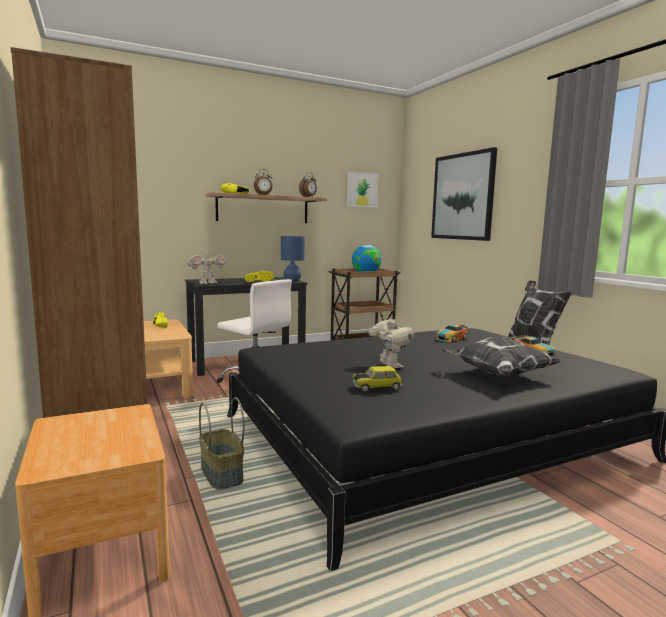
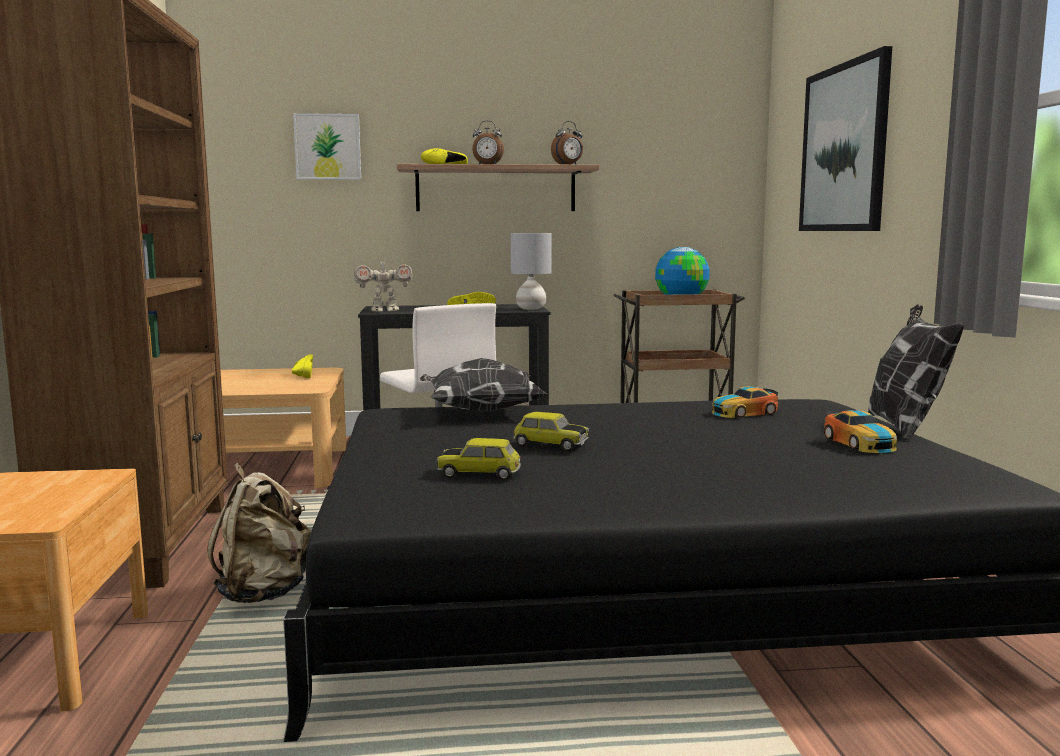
camera: 20 degrees right, 0 degrees up
(220, 474) = (264, 593): basket -> beige backpack
(292, 280) = (531, 309): blue table lamp -> grey table lamp
(362, 190) = (682, 148): picture -> picture (327, 147)
(389, 365) = (550, 445): toy robot -> toy car
(497, 374) = (728, 472): pillow -> pillow (480, 412)

